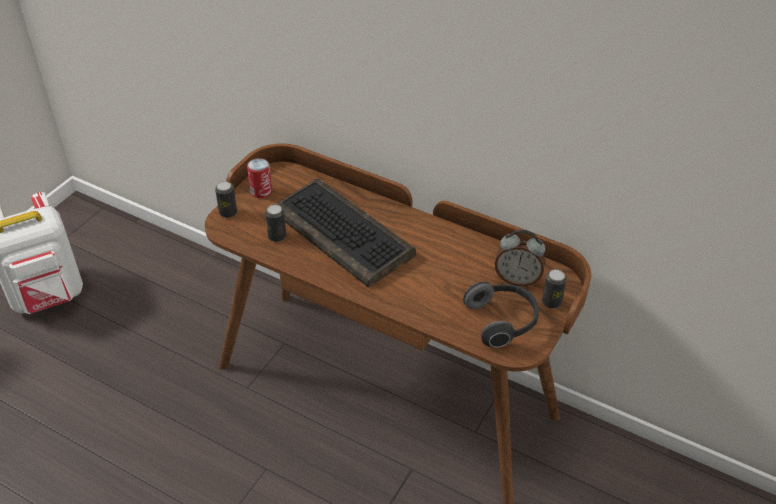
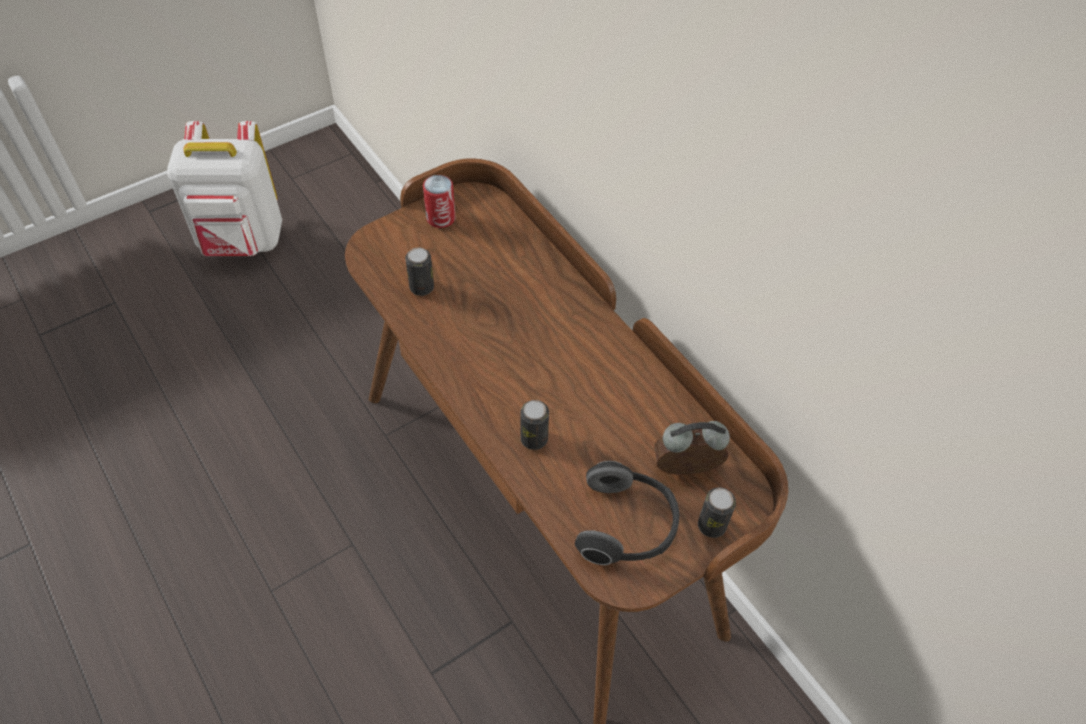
camera: 25 degrees right, 10 degrees up
(228, 213) = (385, 233): can -> can (534, 439)
(345, 234) = (504, 315): keyboard -> none
(517, 279) = (686, 471): alarm clock -> alarm clock turned 135 degrees clockwise

